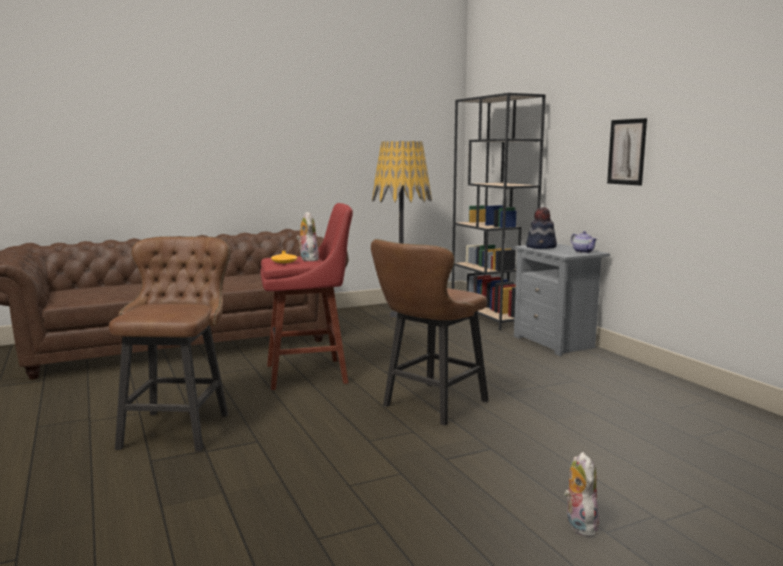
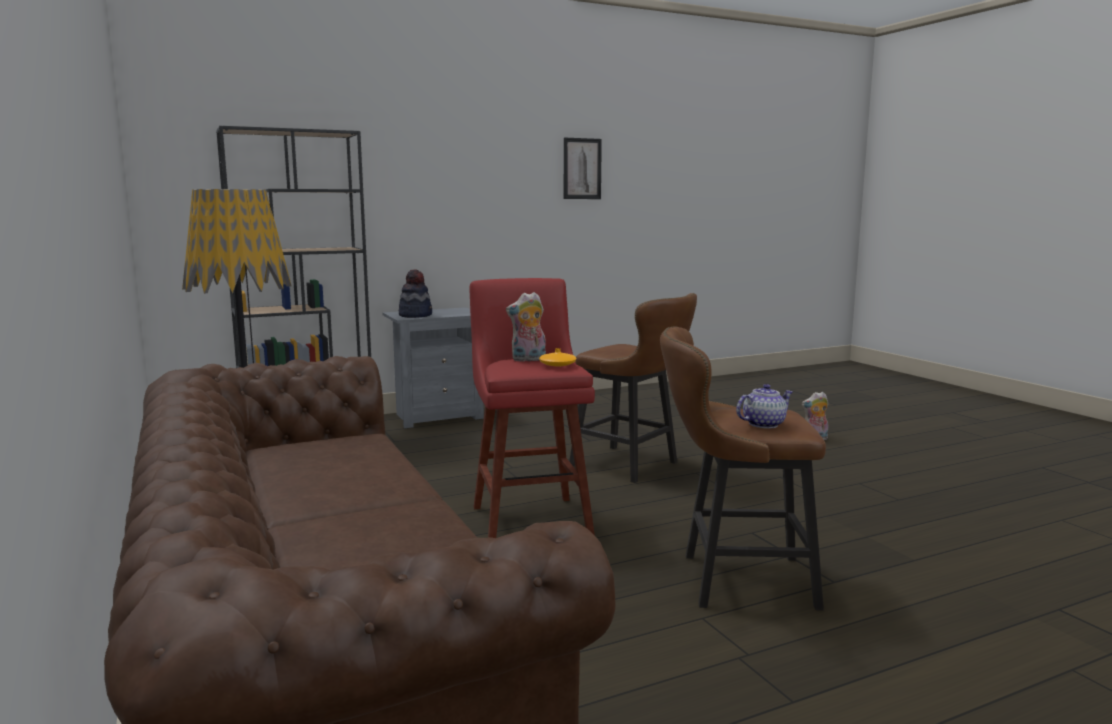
camera: 90 degrees left, 0 degrees up
(583, 252) = (455, 310): teapot -> teapot (763, 424)
(627, 152) = (472, 205): picture -> picture (582, 168)

